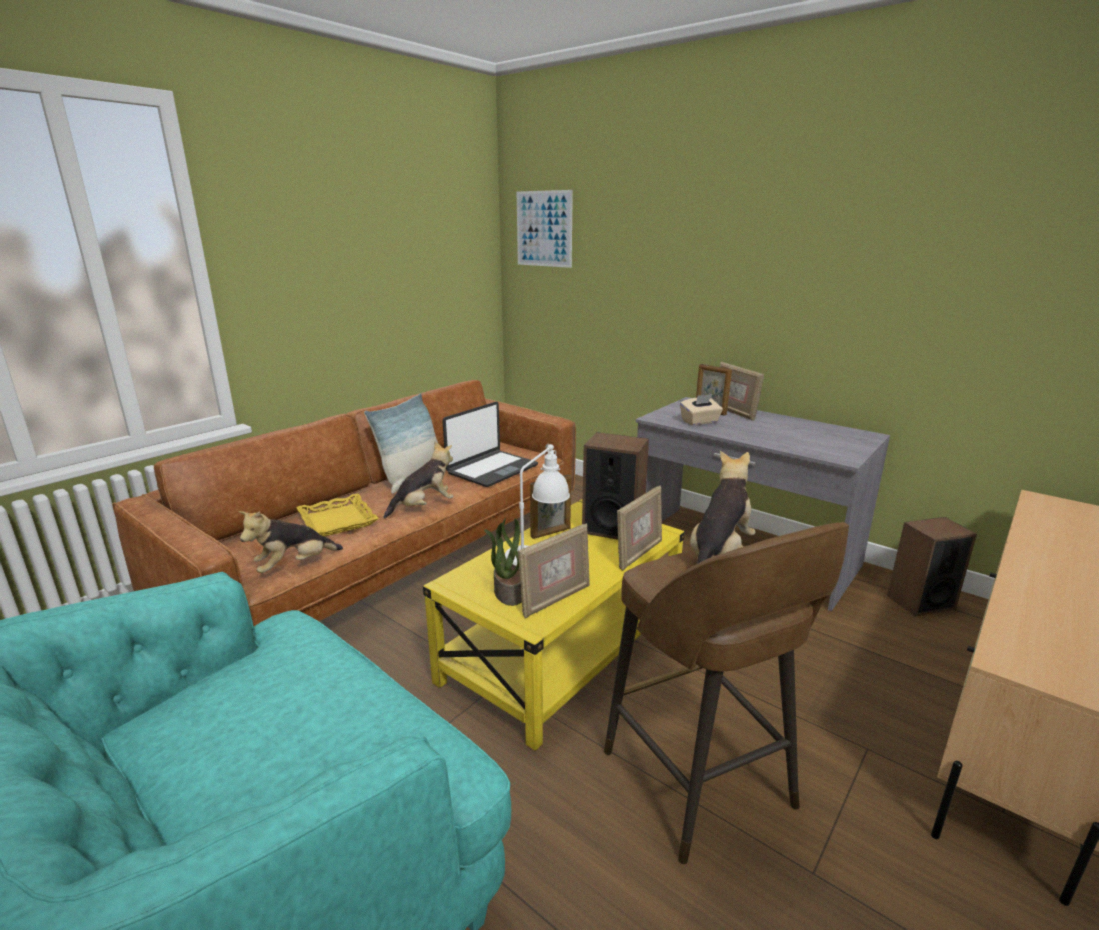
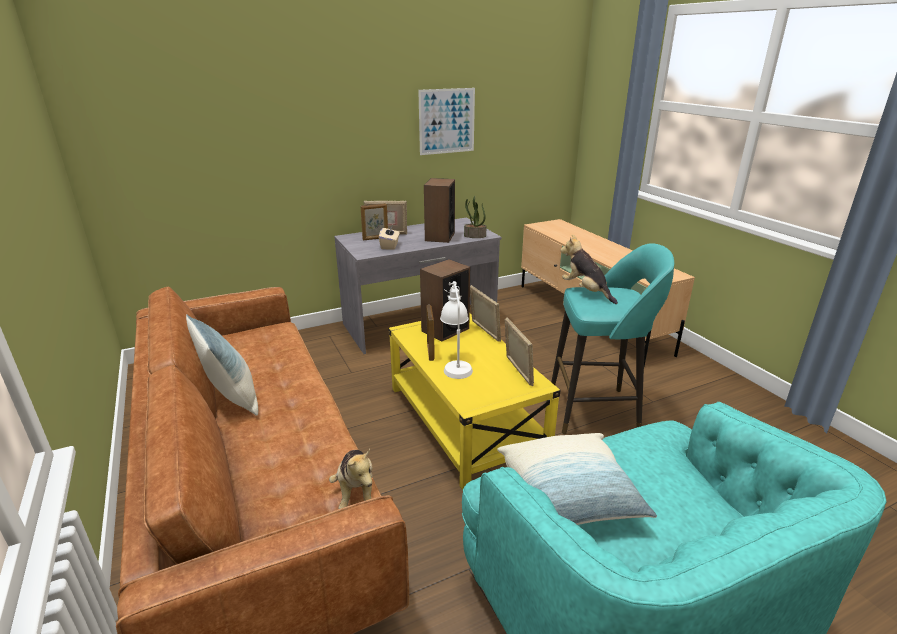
camera: 65 degrees left, 5 degrees up
(262, 677) = (569, 497): none -> pillow
(337, 521) = (285, 456): yellow tray -> none
(424, 506) = (310, 401): plush toy -> none
(491, 469) = (274, 354): laptop -> none
(508, 593) = (498, 386): potted plant -> potted plant (474, 236)
(544, 229) = (130, 110): picture -> picture (447, 121)
(700, 783) = (596, 411): brown stool -> turquoise stool
(920, 602) = (506, 300): speaker -> speaker (439, 237)

